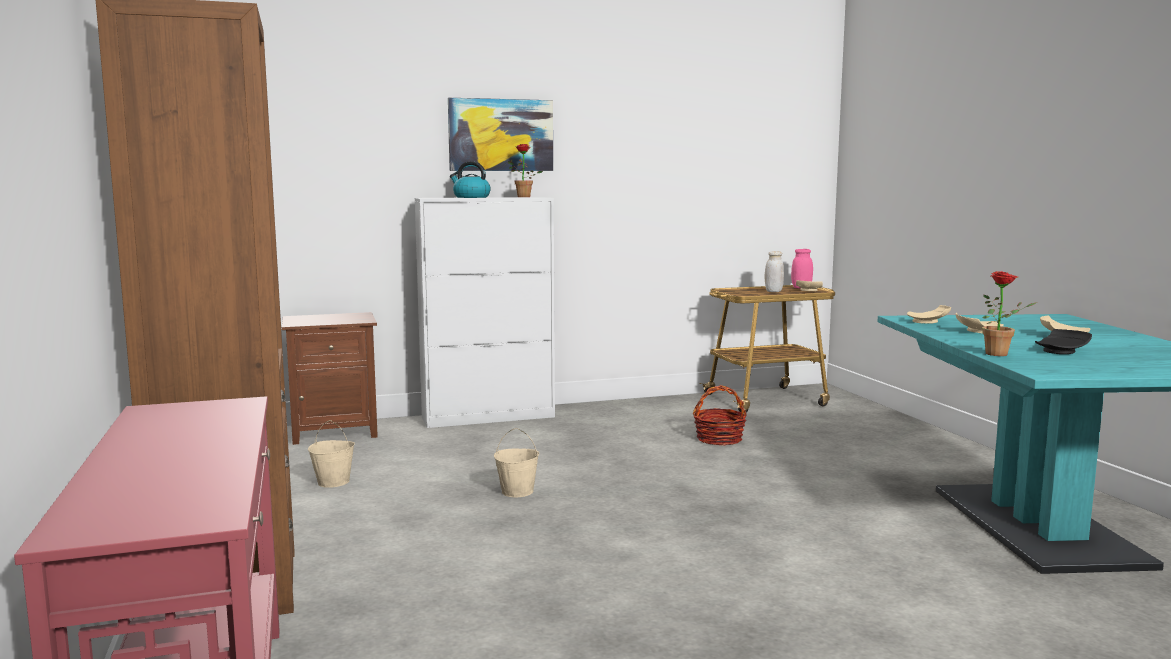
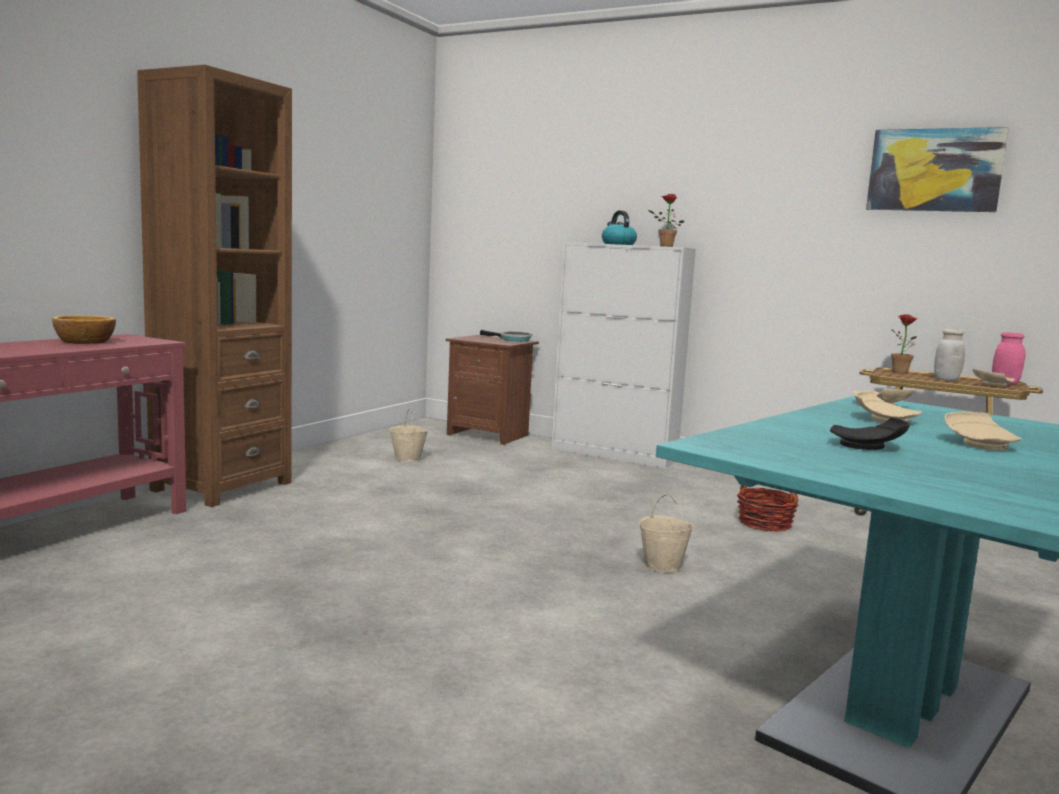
camera: 45 degrees right, 0 degrees up
(176, 430) = (84, 342): none -> bowl
(347, 315) = (512, 340): none -> frying pan
(501, 135) = (664, 186): picture -> picture (934, 170)
(517, 492) = (492, 499): beige bucket -> beige bucket (663, 566)
(1001, 354) = (767, 430): potted plant -> potted plant (902, 373)

